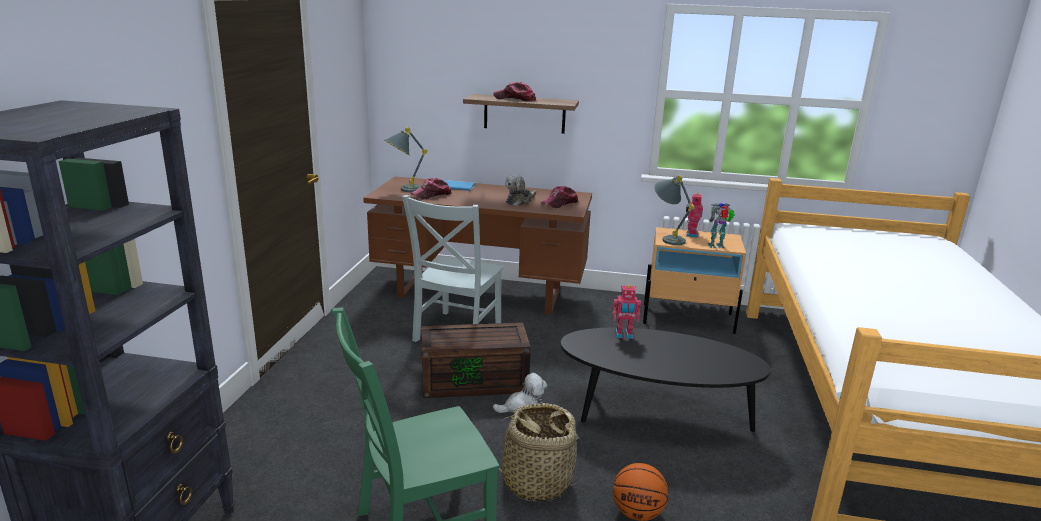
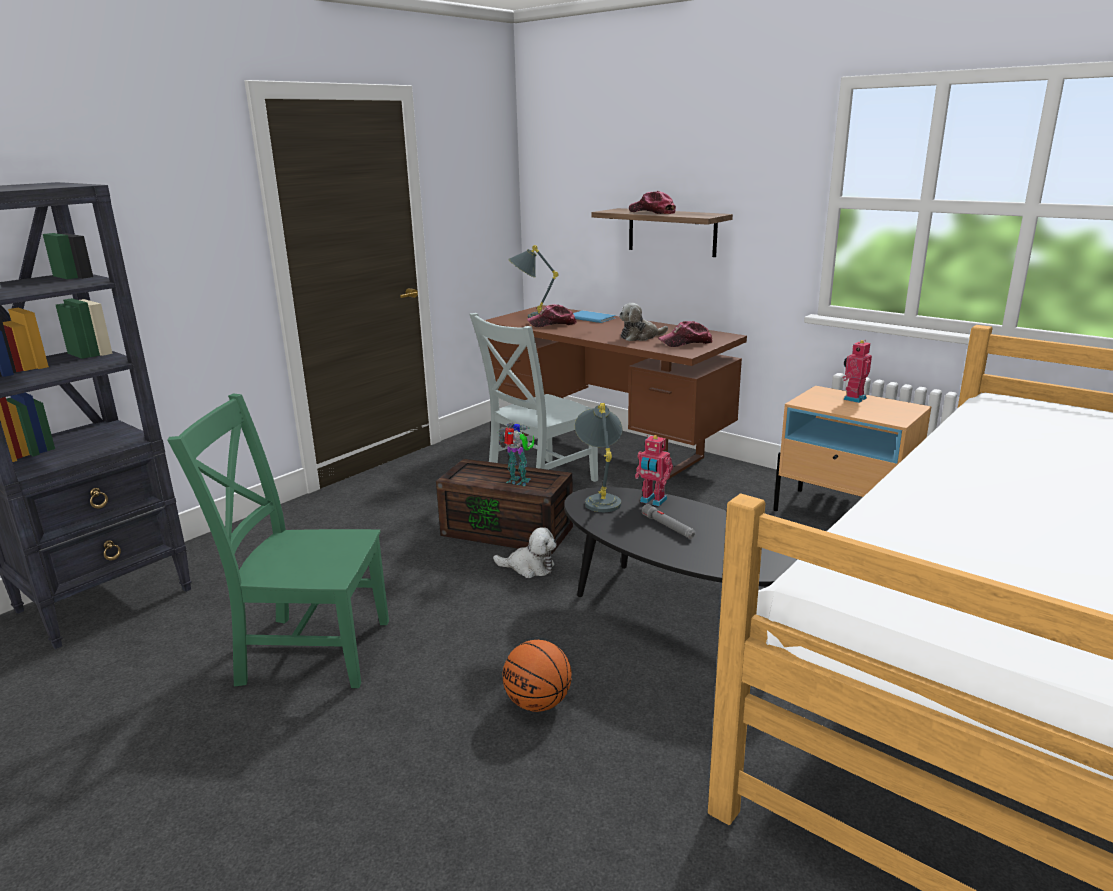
camera: 30 degrees right, 0 degrees up
(536, 481) = (465, 640): basket -> none
(657, 353) = (668, 527): none -> grey flashlight
(667, 238) = (811, 399): grey table lamp -> grey table lamp (601, 498)
(717, 246) = (872, 415): toy robot -> toy robot (518, 482)

